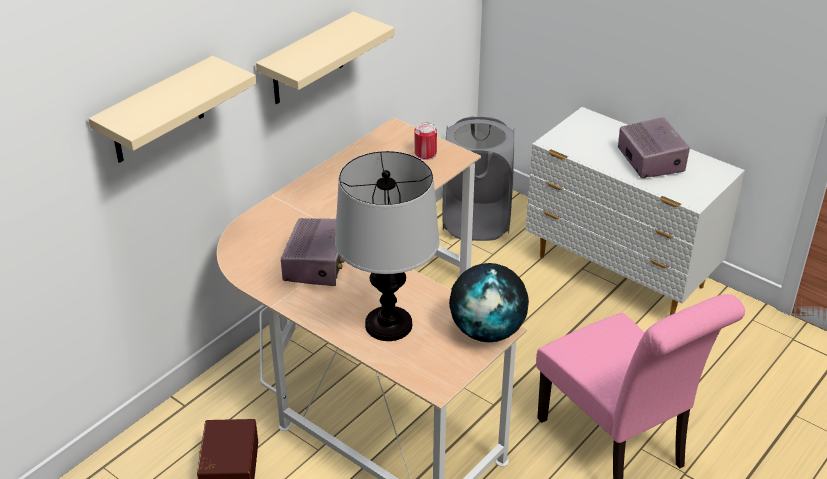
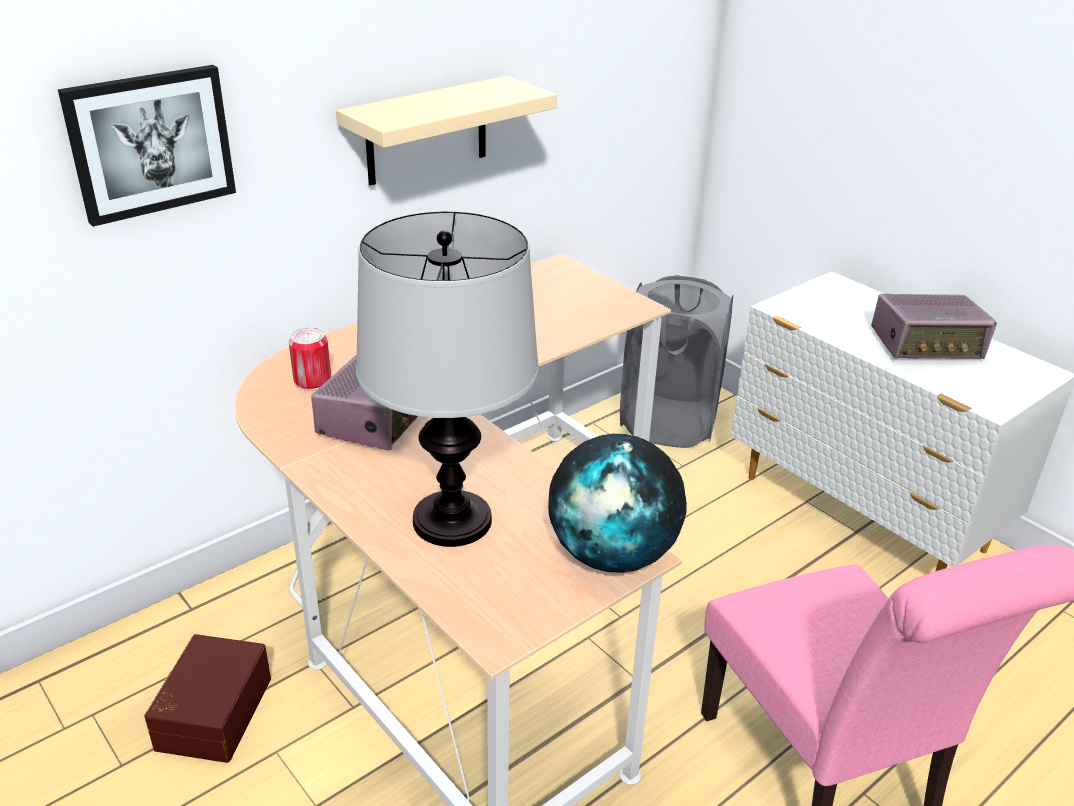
camera: 10 degrees right, 5 degrees down
(157, 112) = (150, 143): beige shelf -> picture
(425, 154) = (591, 298): can -> can (312, 381)
(650, 160) = (926, 345): radio -> radio turned 90 degrees clockwise

